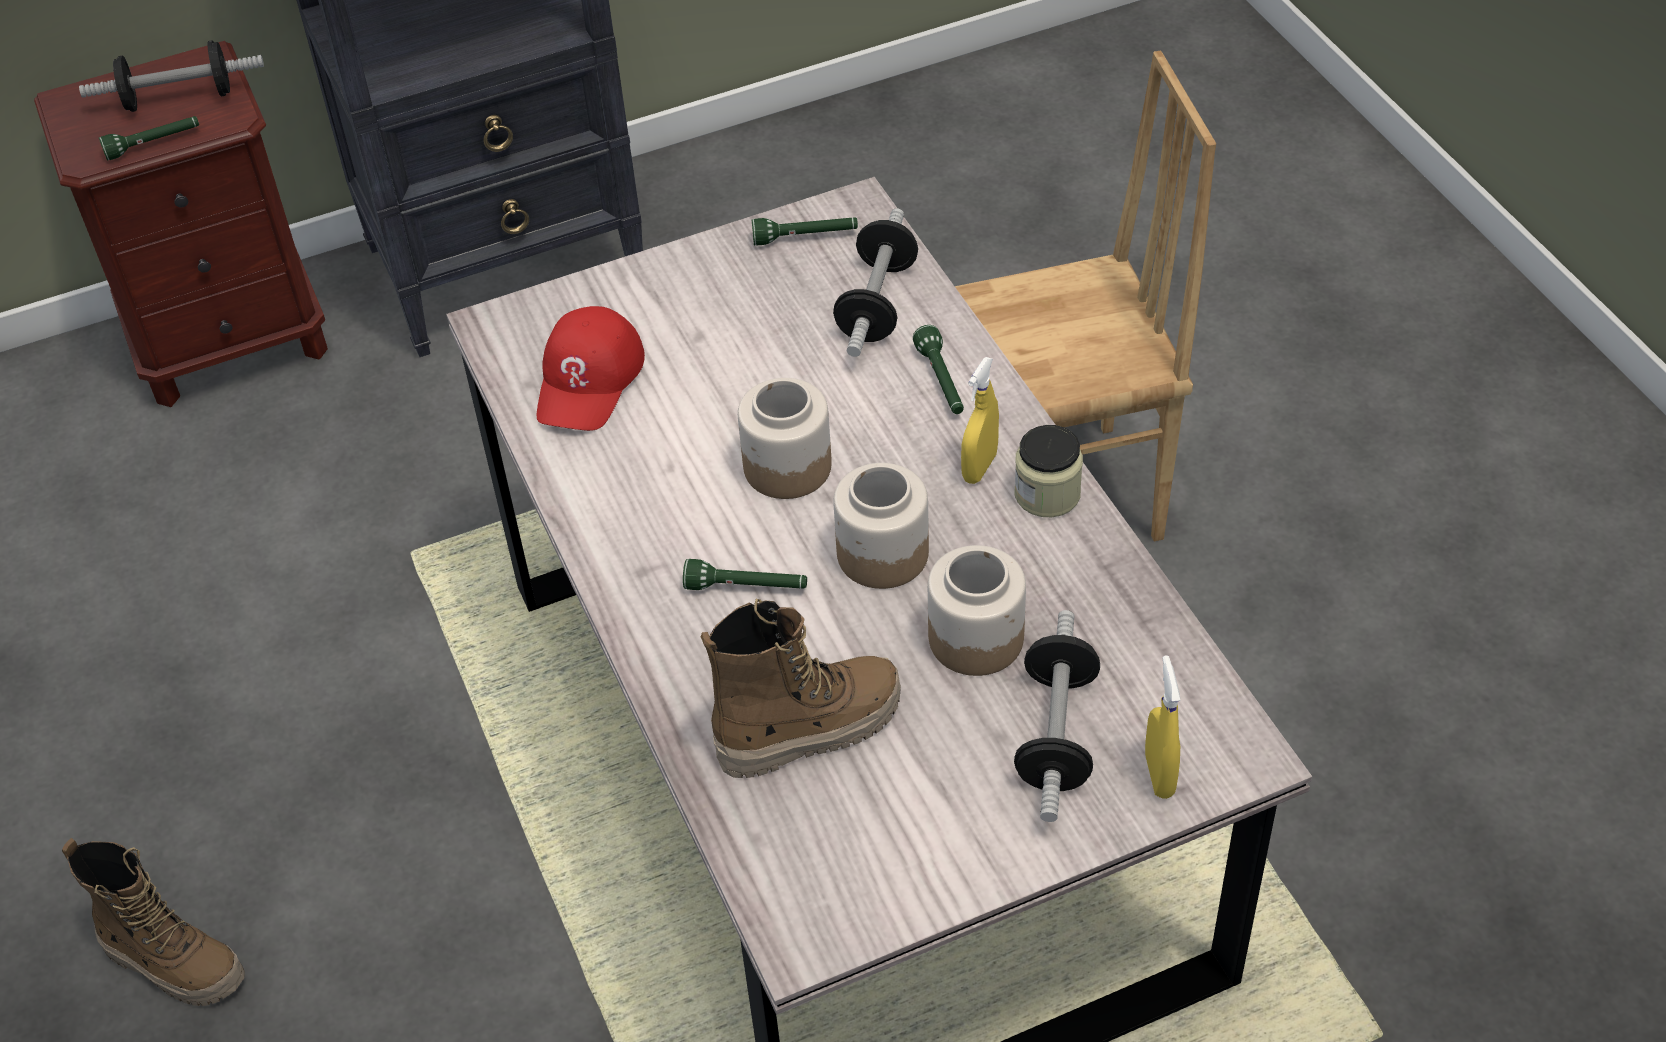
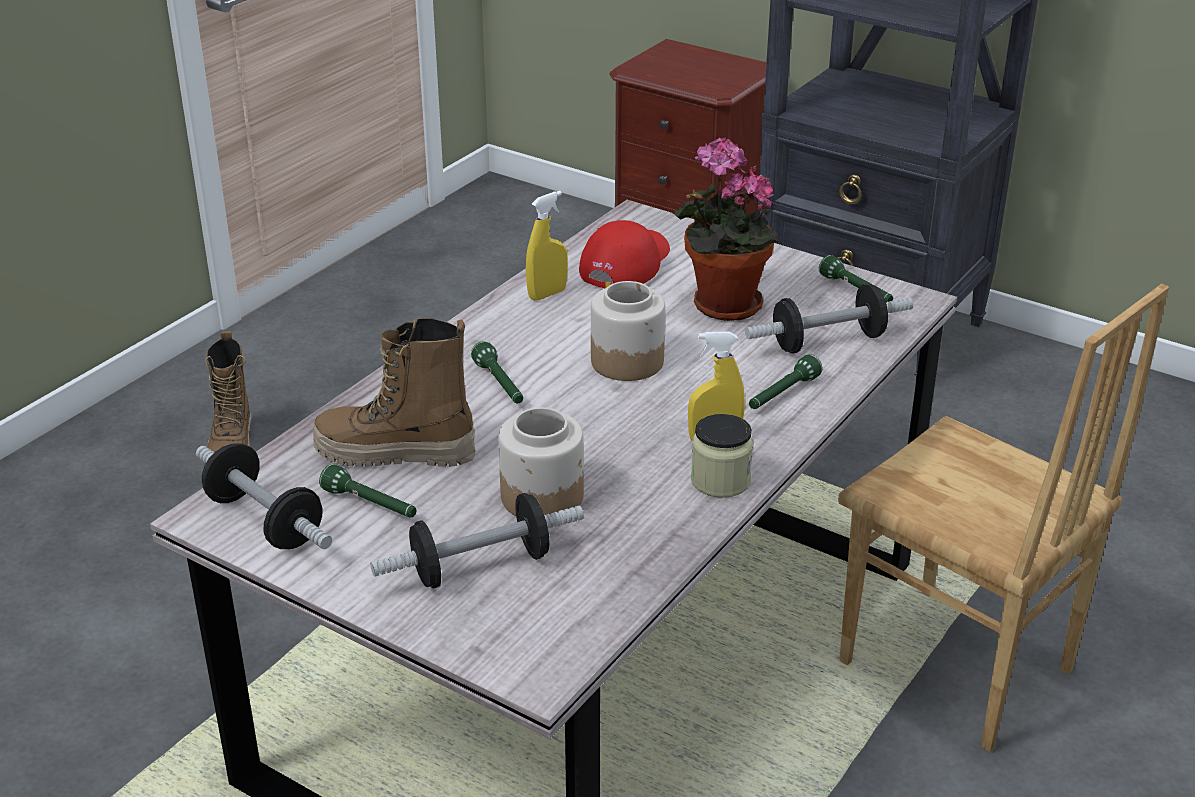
camera: 55 degrees right, 15 degrees down
(154, 144) = (668, 80): green flashlight -> green flashlight (371, 505)
(179, 98) = (714, 72): dumbbell -> dumbbell (265, 521)
(589, 379) = (625, 263): red cap -> red cap turned 135 degrees clockwise
(743, 347) = (720, 306): none -> potted plant
(809, 728) = (395, 454): boot -> boot turned 150 degrees clockwise
(881, 553) = (585, 428): jar -> none
(1159, 775) = (481, 632): yellow spray bottle -> yellow spray bottle (547, 294)

